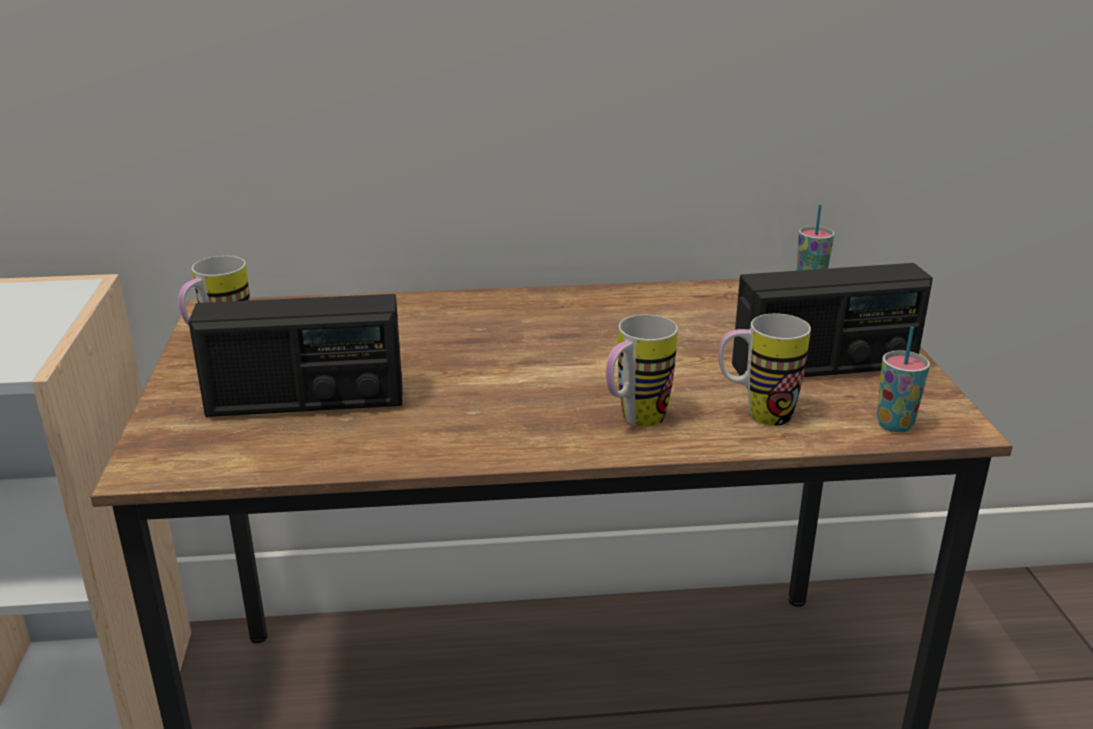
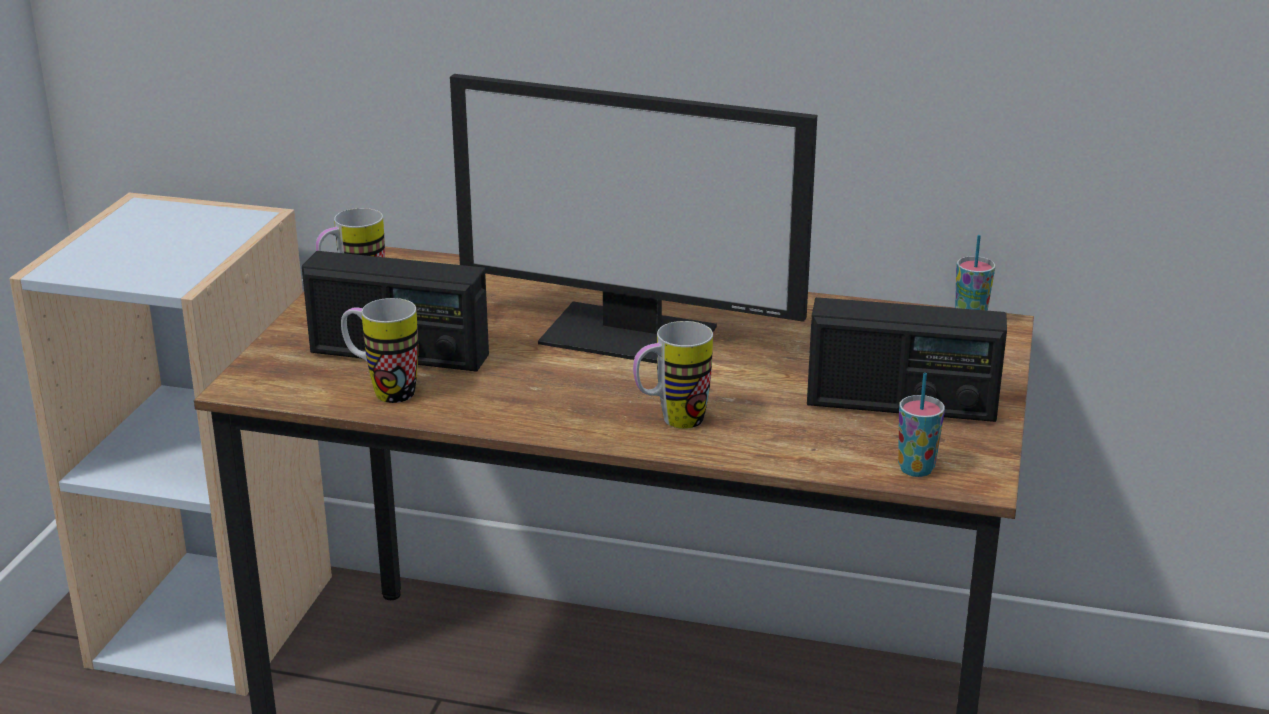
camera: 20 degrees right, 0 degrees up
(528, 343) = (631, 334): none -> monitor
(755, 415) = (789, 436): mug -> mug (383, 391)

